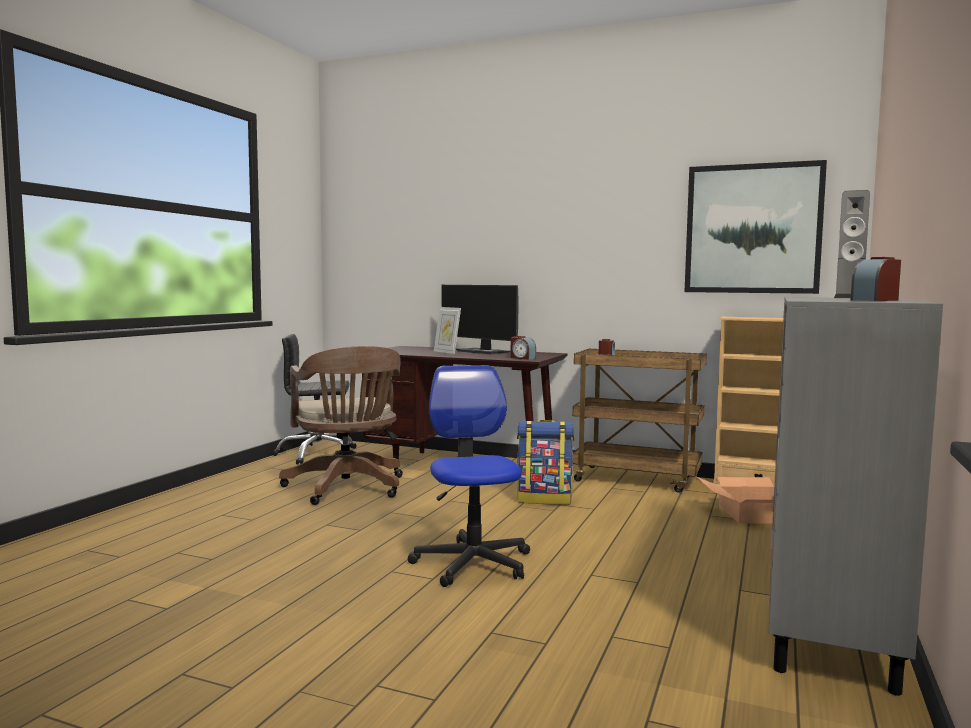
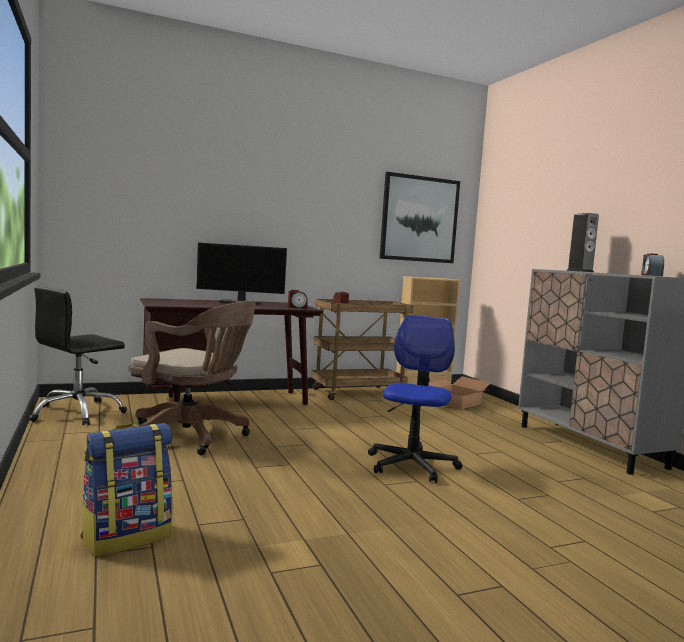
camera: 45 degrees left, 0 degrees up
(447, 352) = (218, 304): picture frame -> none
(472, 563) = (412, 465): office chair -> office chair turned 75 degrees clockwise
(544, 499) = (343, 415): backpack -> backpack (127, 537)

